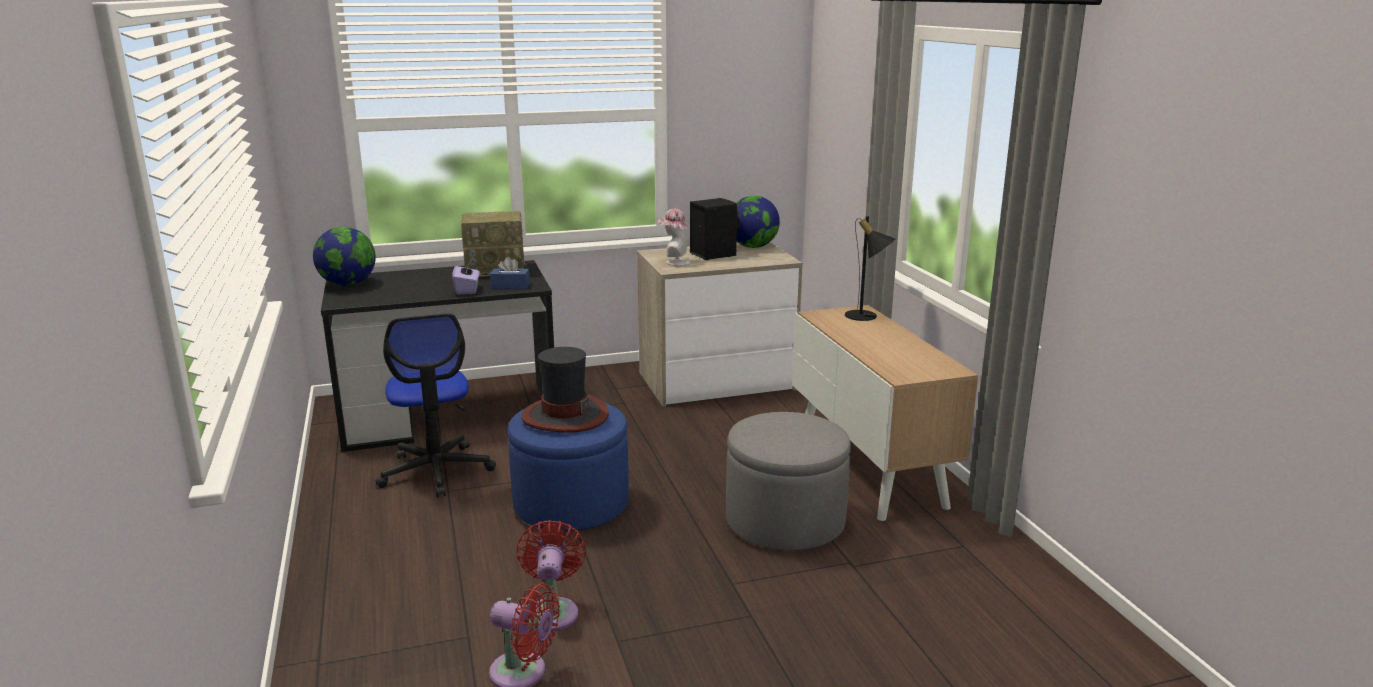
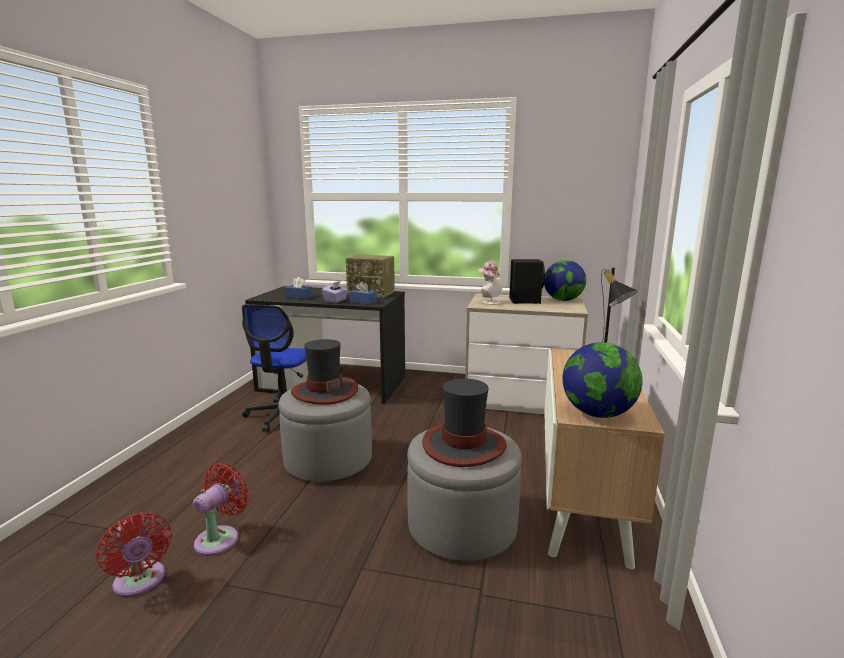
camera: 30 degrees right, 5 degrees down
(348, 284) = (283, 290): globe -> globe (597, 414)
(398, 292) = (299, 297): none -> blue tissue box
(571, 504) = (328, 460): blue ottoman -> grey ottoman
(789, 433) = (463, 445): none -> hat

